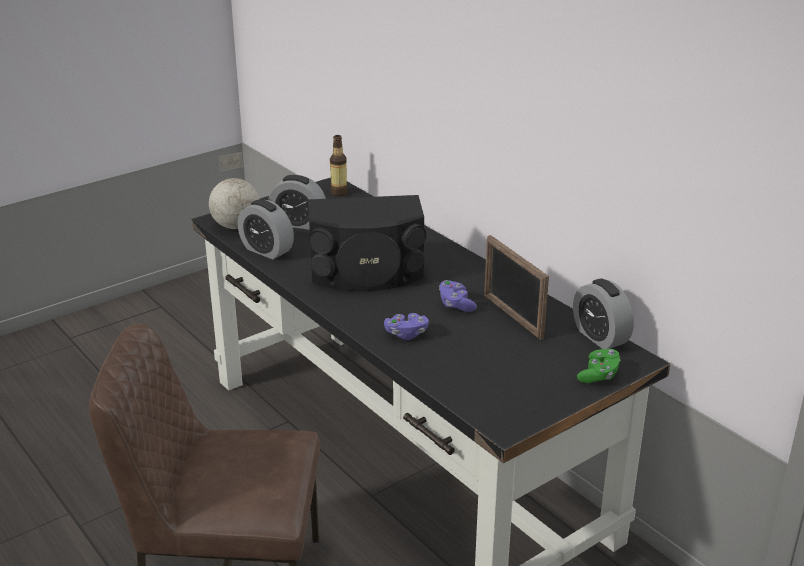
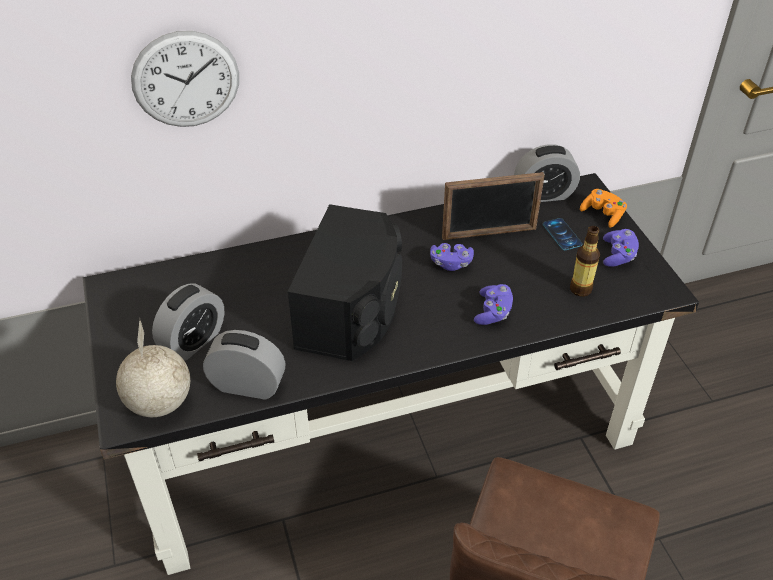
camera: 70 degrees left, 15 degrees up
(267, 250) = (247, 385): alarm clock -> alarm clock turned 135 degrees counterclockwise
(339, 193) = (136, 286): bottle -> bottle (580, 289)
(404, 58) = (186, 80): none -> wall clock
(539, 391) = (618, 255): none -> purple game controller
(545, 355) = (562, 234): none -> phone
(599, 375) = (603, 214): green game controller -> orange game controller

